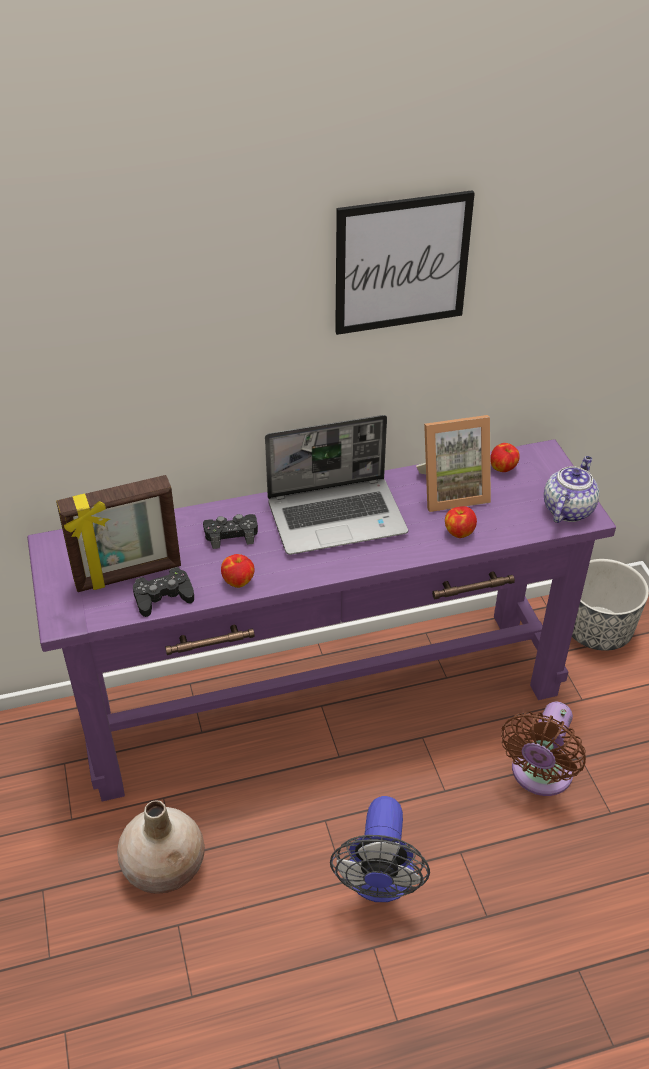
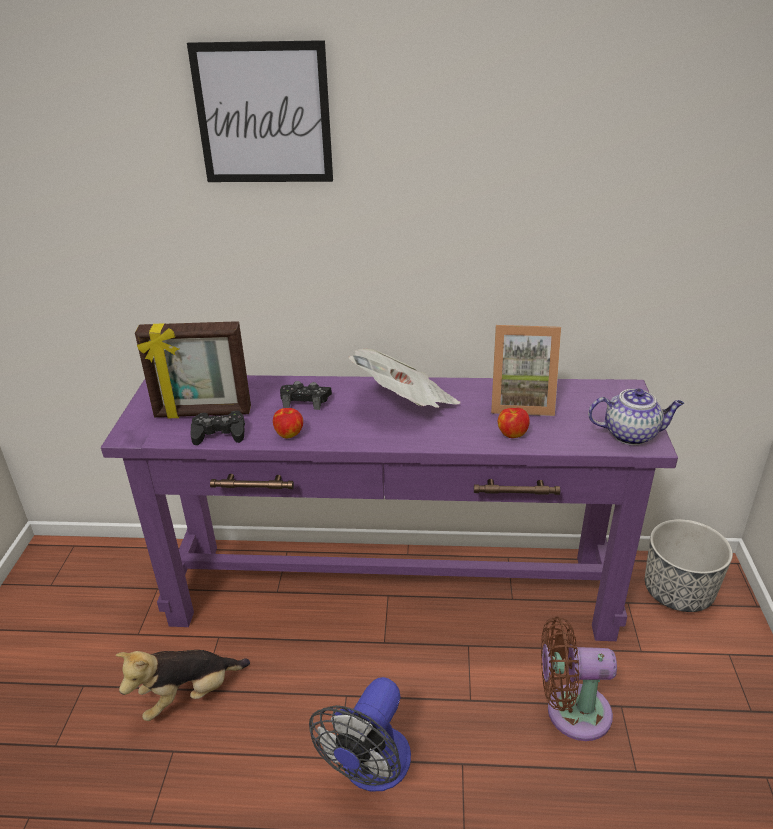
camera: 20 degrees right, 10 degrees down
(165, 867) = (189, 696): beige vase -> plush toy
(338, 517) = (405, 403): laptop -> newspaper
(401, 263) = (488, 163): picture -> picture (263, 114)
(503, 468) = (580, 393): apple -> none
(539, 775) = (571, 712): brown fan -> brown fan turned 45 degrees clockwise
(567, 509) = (631, 434): teapot -> teapot turned 45 degrees clockwise

